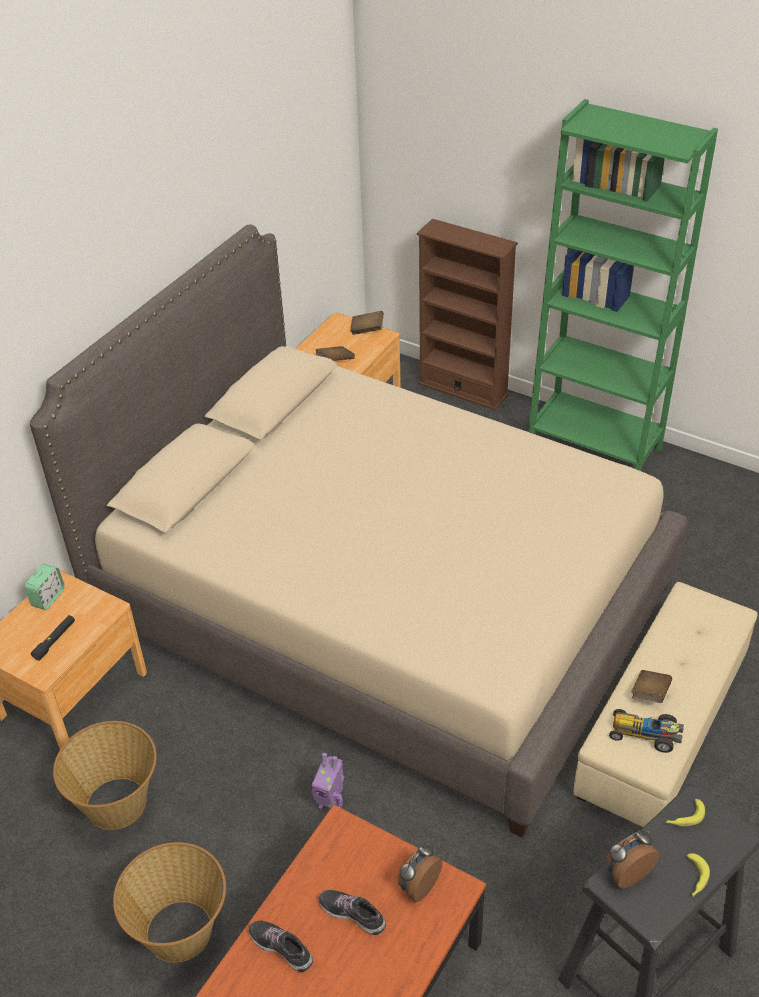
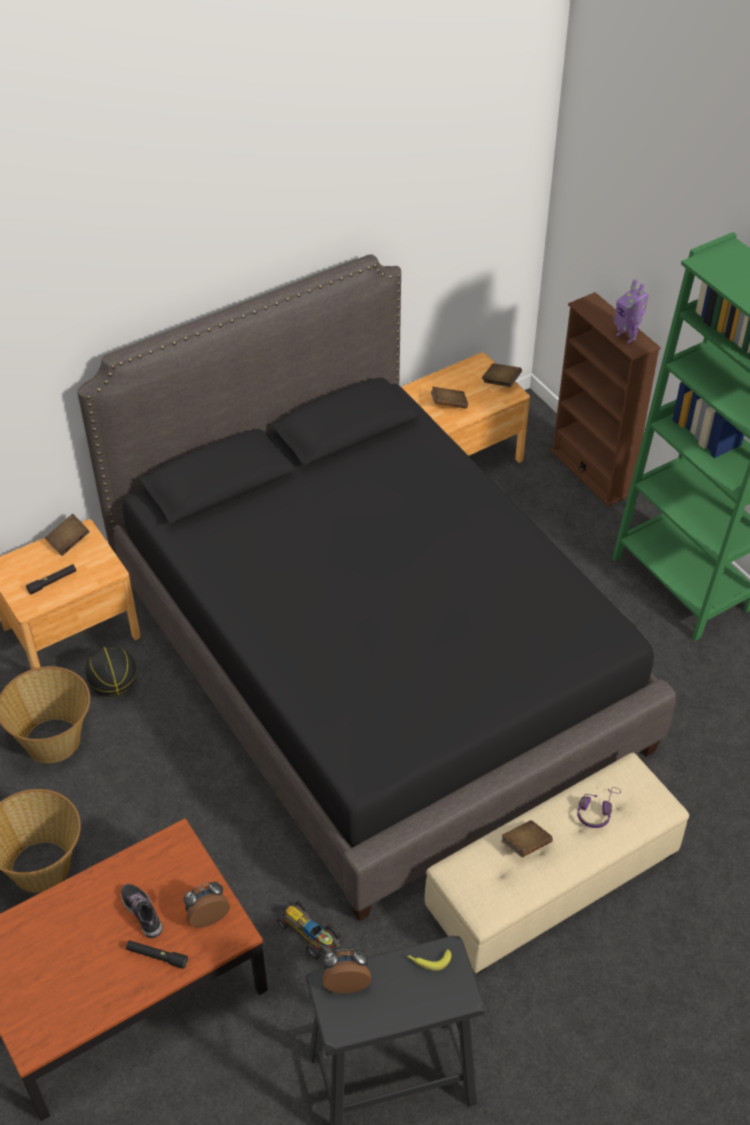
camera: 25 degrees right, 5 degrees up
(48, 598) = (68, 541): alarm clock -> brown book
(149, 726) = (114, 686): none -> basketball
(281, 947) = (73, 912): shoe -> none
(331, 804) = (219, 819): toy robot -> toy robot (626, 336)
(383, 605) = (375, 660): beige bed -> black bed
(395, 949) = (157, 956): none -> black flashlight
(646, 734) = (495, 879): toy car -> toy car (311, 935)
(686, 640) = (597, 810): none -> purple headphones
(695, 878) = (399, 1013): banana -> none

